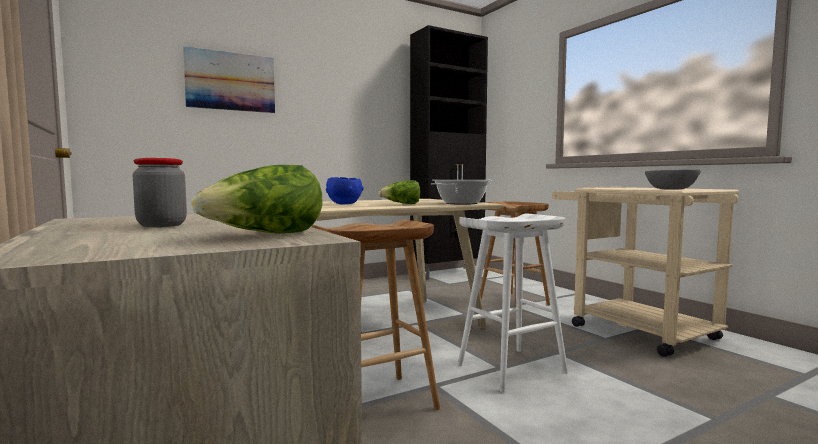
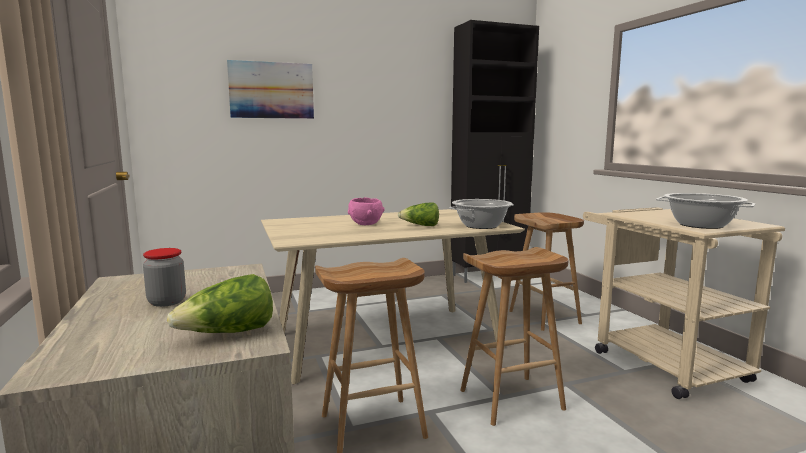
camera: 10 degrees right, 5 degrees up
(344, 204) = (365, 224): blue bowl -> pink bowl
(511, 369) = (510, 400): white stool -> brown stool
(670, 189) = (700, 225): grey bowl -> cooking pot

